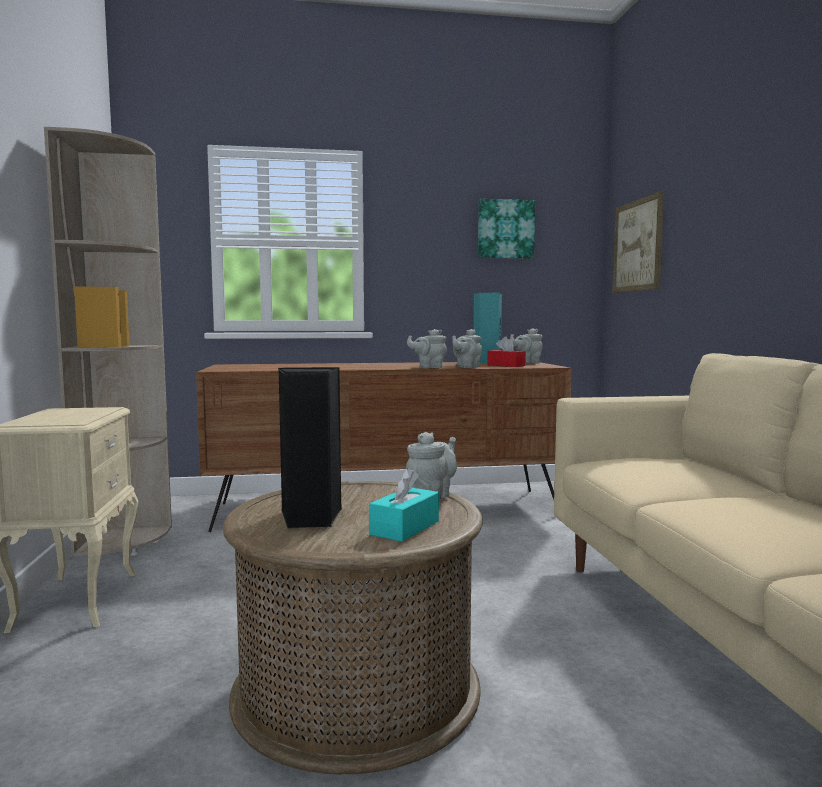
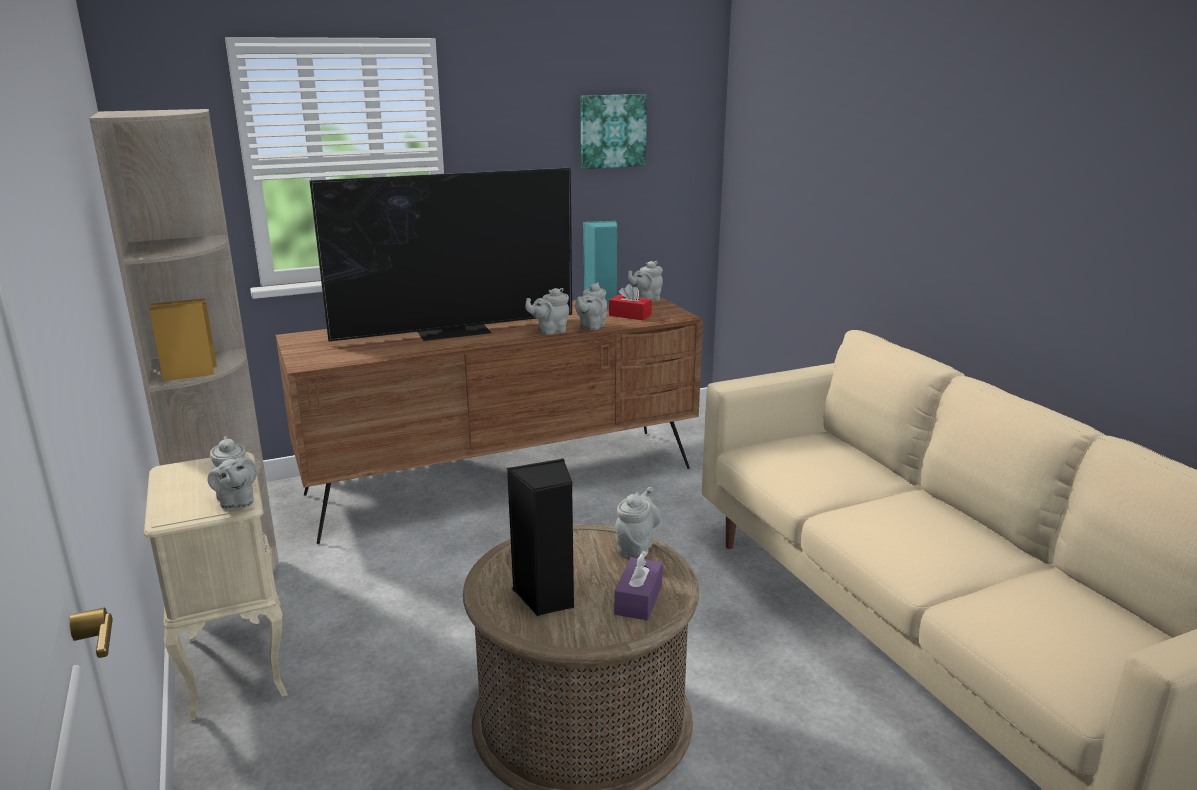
camera: 15 degrees left, 15 degrees up
(76, 421) = (236, 502): none -> grey teapot
(351, 366) = (455, 331): none -> television
(405, 528) = (638, 599): turquoise tissue box -> purple tissue box
(638, 246) = (766, 161): picture -> none

